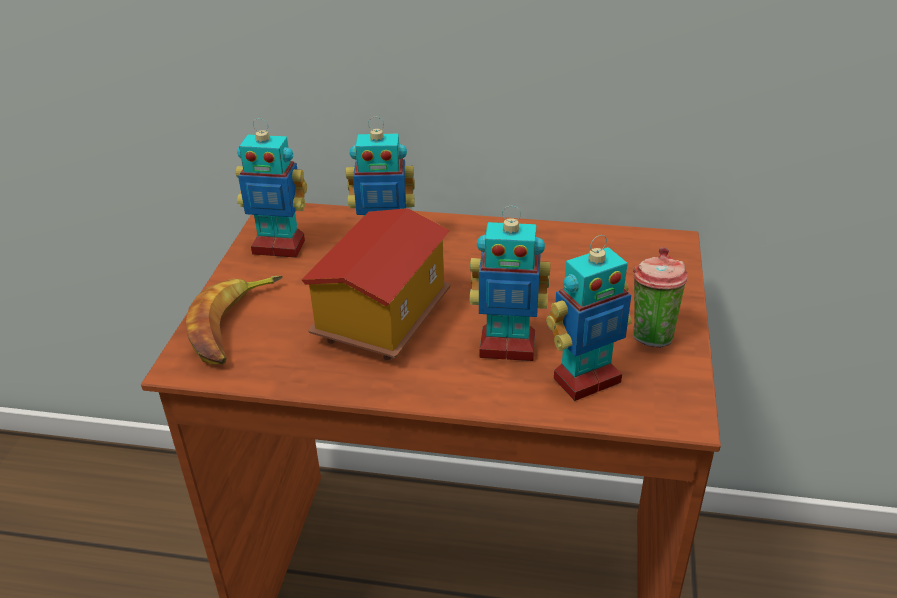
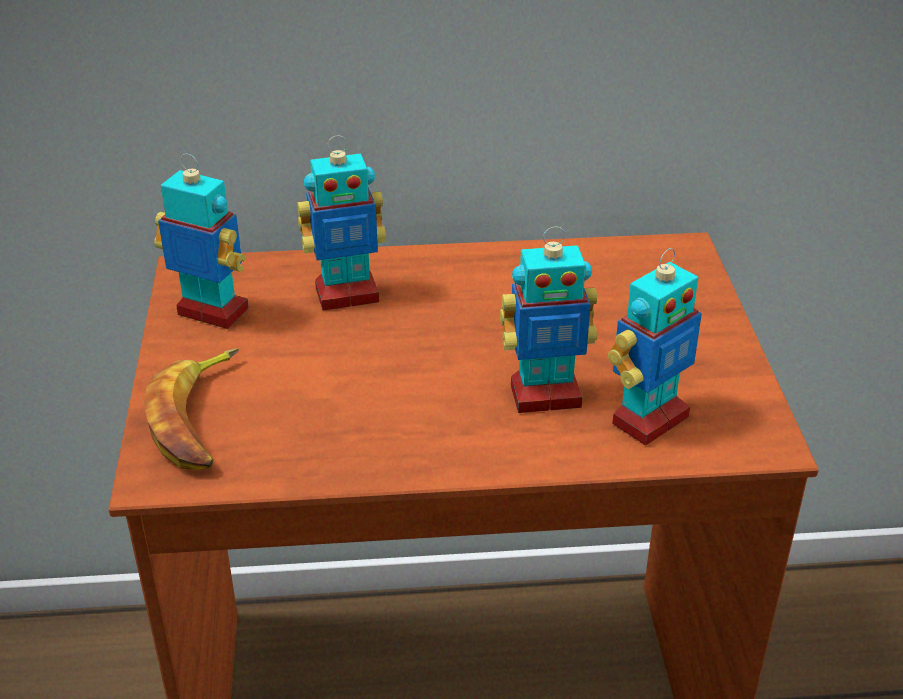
camera: 15 degrees left, 0 degrees up
(279, 246) = (212, 313): toy robot -> toy robot turned 150 degrees counterclockwise
(381, 318) = (381, 384): toy house -> none
(650, 334) = (700, 358): cup -> none

